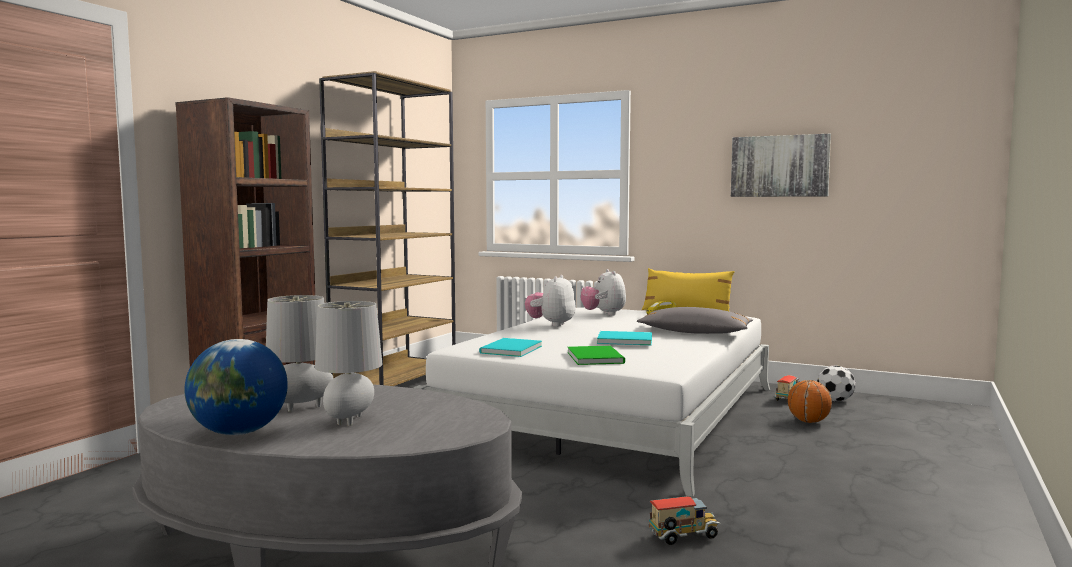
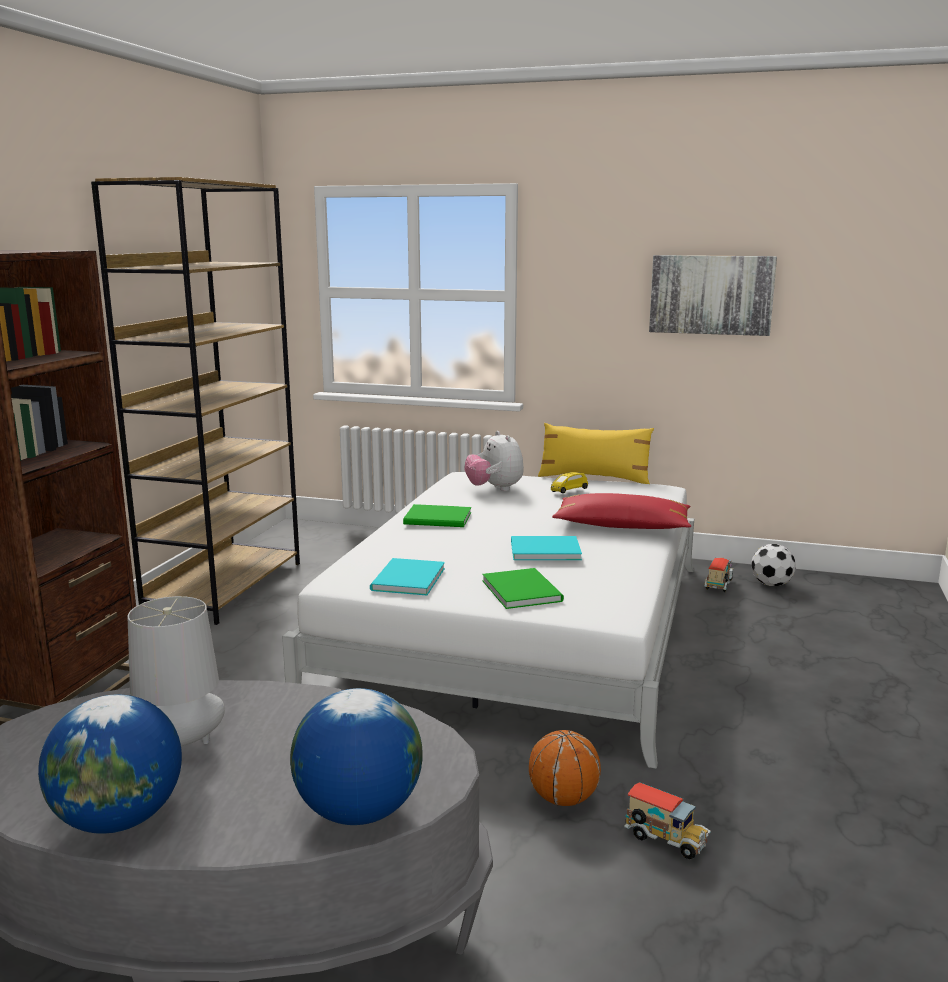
camera: 10 degrees left, 10 degrees up
(350, 421) = (265, 776): grey table lamp -> none
(407, 439) = (358, 811): none -> globe
(551, 324) = (439, 519): plush toy -> green book
(683, 537) = (665, 841): toy truck -> toy truck turned 60 degrees clockwise
(695, 333) = (622, 526): grey pillow -> red pillow
(808, 422) = (751, 624): basketball -> basketball (563, 799)

